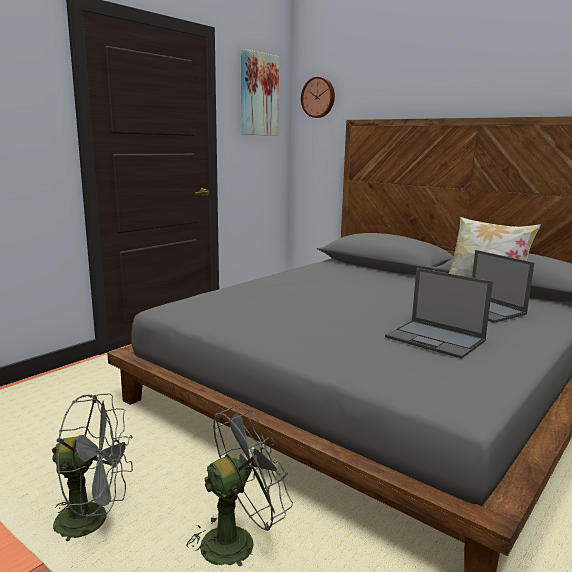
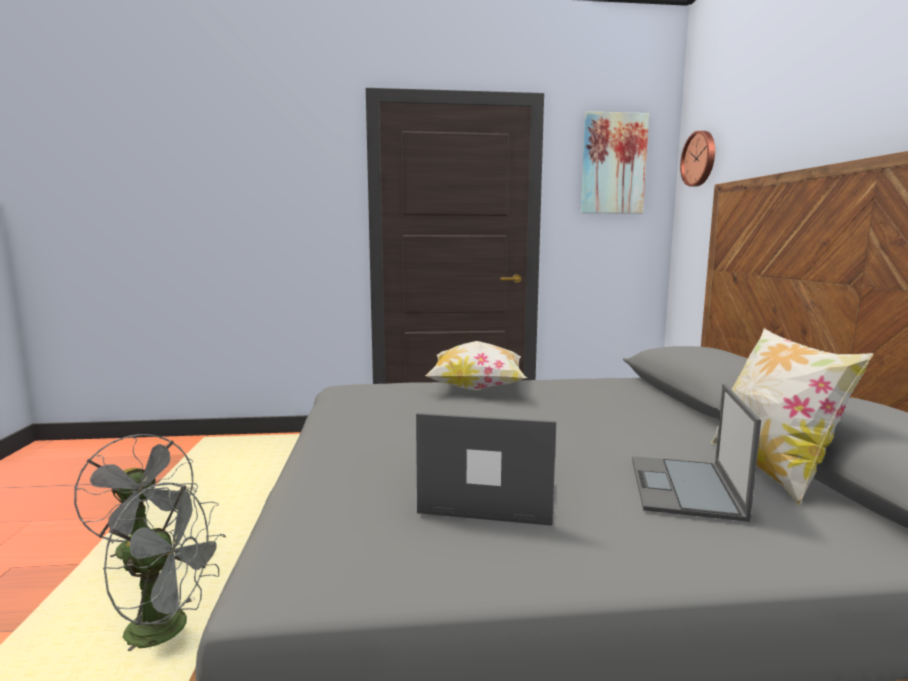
camera: 45 degrees right, 5 degrees down
(265, 287) = (477, 389): none -> pillow
(436, 339) = (486, 497): laptop -> laptop turned 105 degrees clockwise

